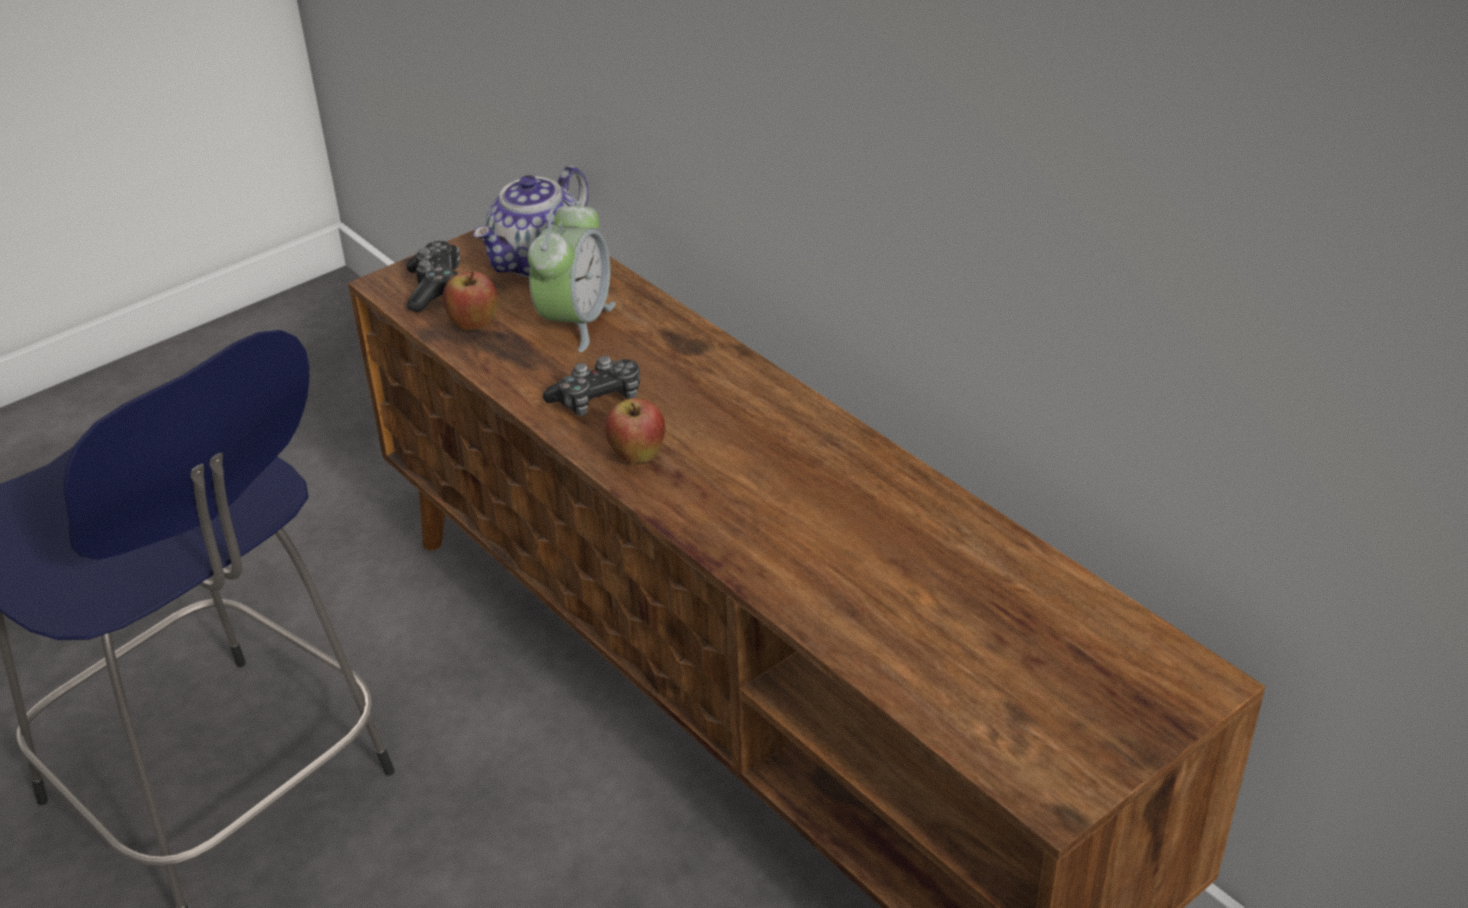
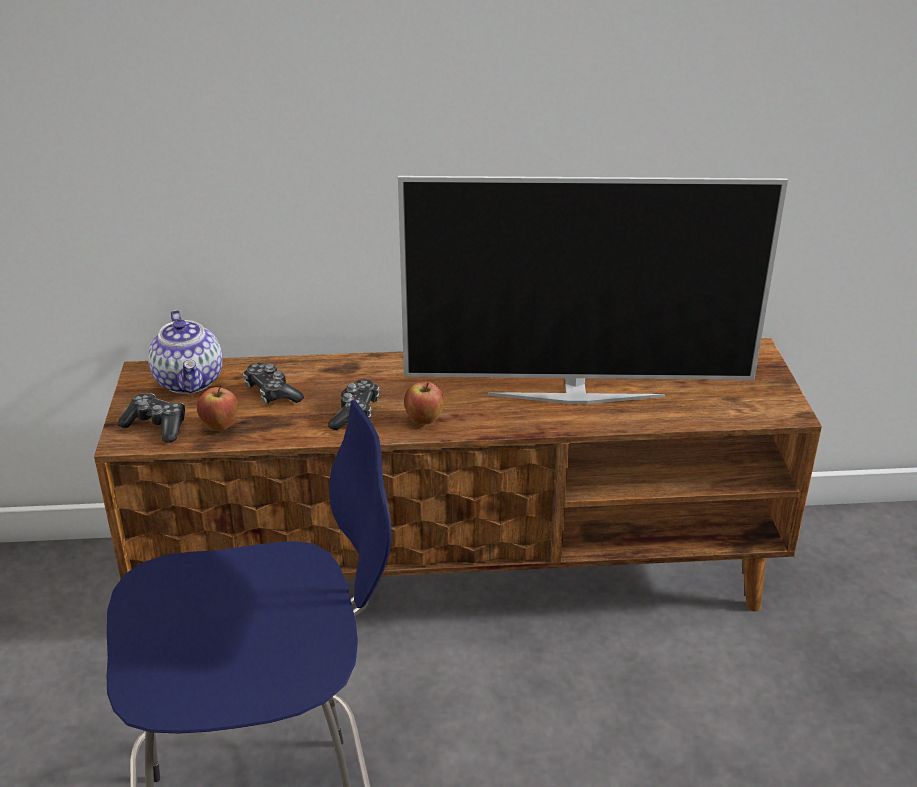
camera: 55 degrees left, 5 degrees down
(575, 323) = (272, 393): alarm clock -> game controller
(845, 552) = (575, 394): none -> television

